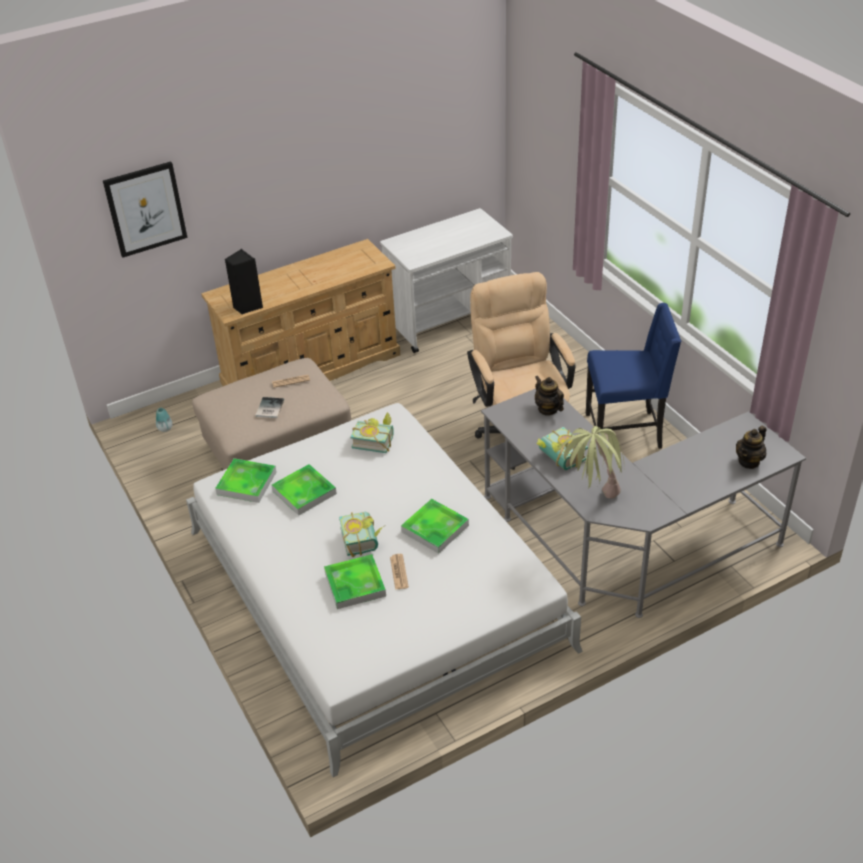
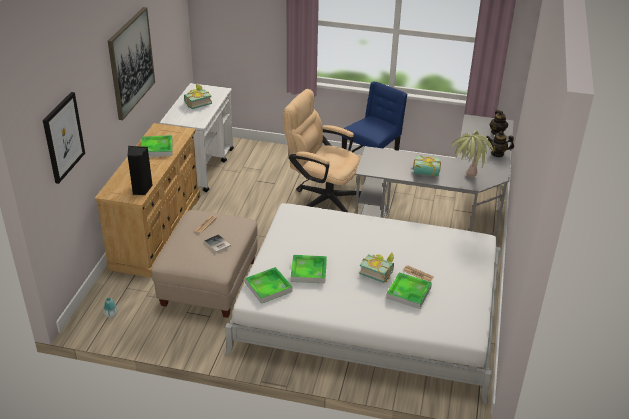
camera: 50 degrees left, 5 degrees down
(324, 153) = (131, 62): none -> picture
(374, 440) = (301, 226): book -> book (197, 103)
(435, 528) = (401, 245): tray -> tray (157, 148)
(548, 409) = (385, 156): teapot -> teapot (497, 153)

